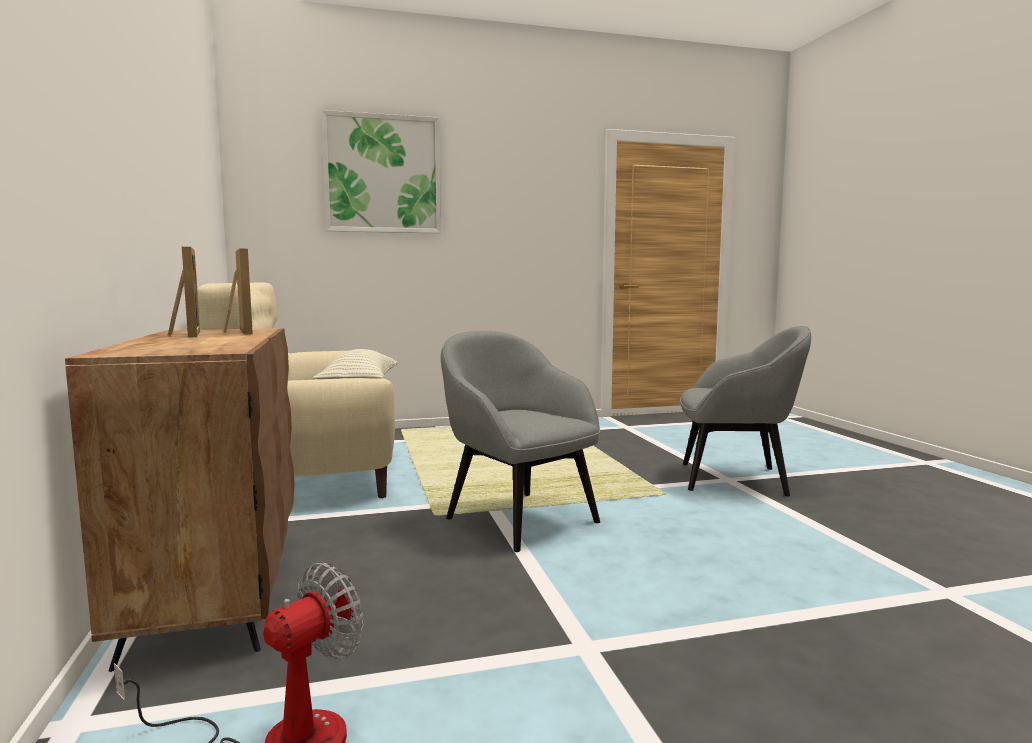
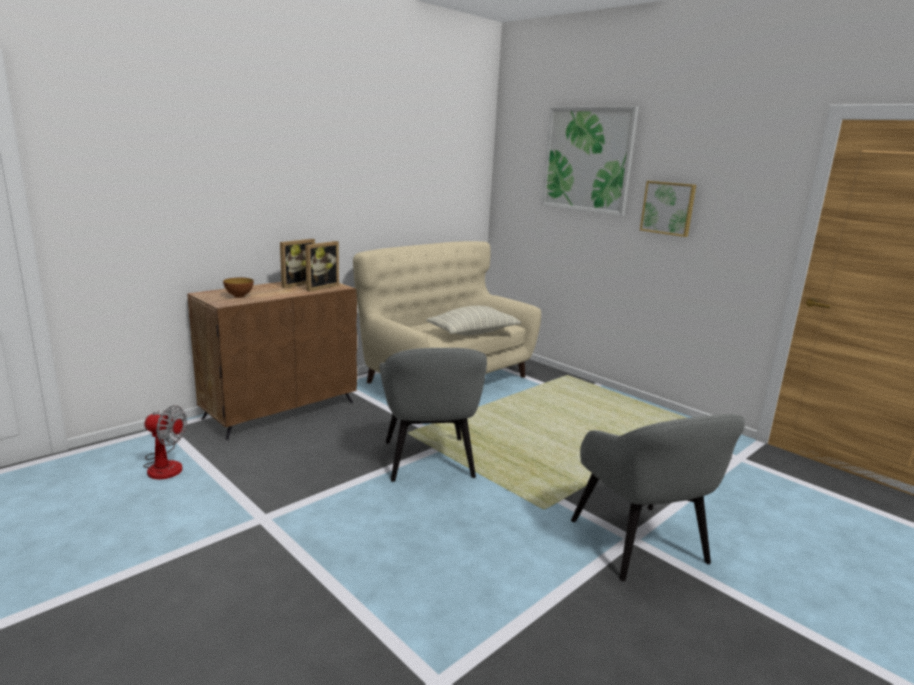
camera: 60 degrees right, 10 degrees up
(193, 346) = (239, 296): none -> bowl
(488, 221) = (668, 208): none -> picture
(519, 519) = (428, 460): grey armchair -> grey armchair turned 150 degrees clockwise

